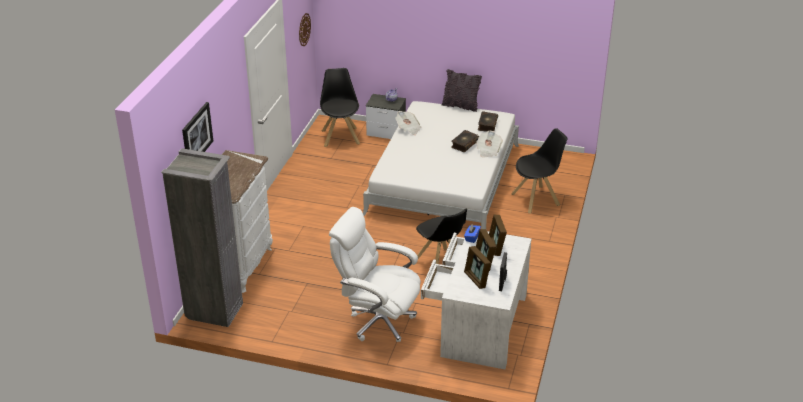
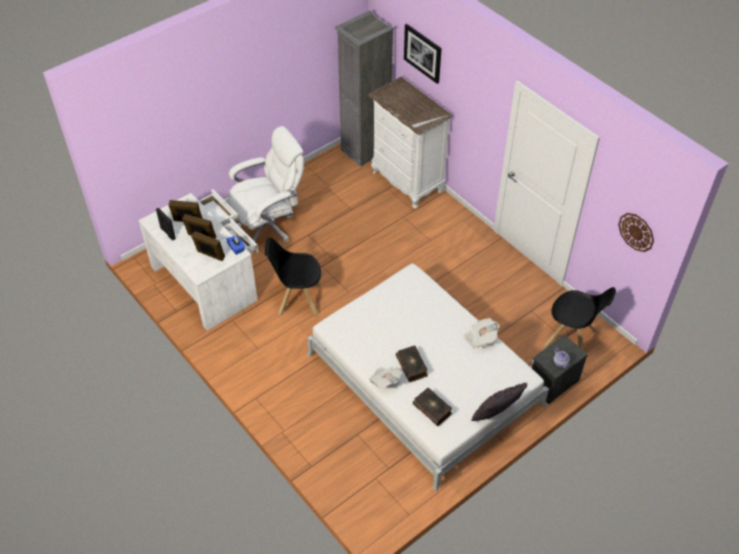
camera: 125 degrees right, 15 degrees up
(536, 199) = (325, 435): black chair -> none

